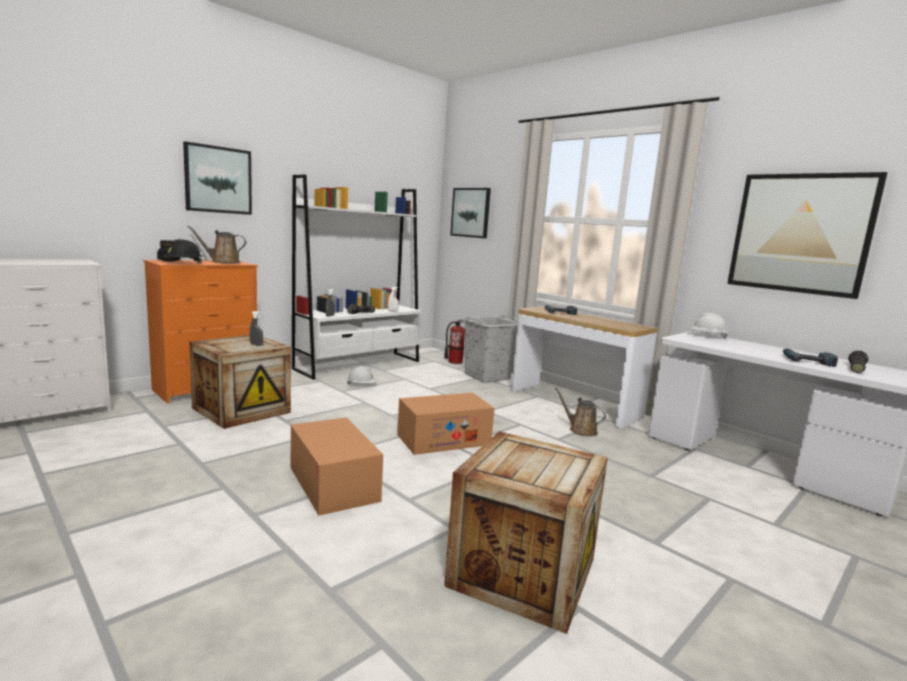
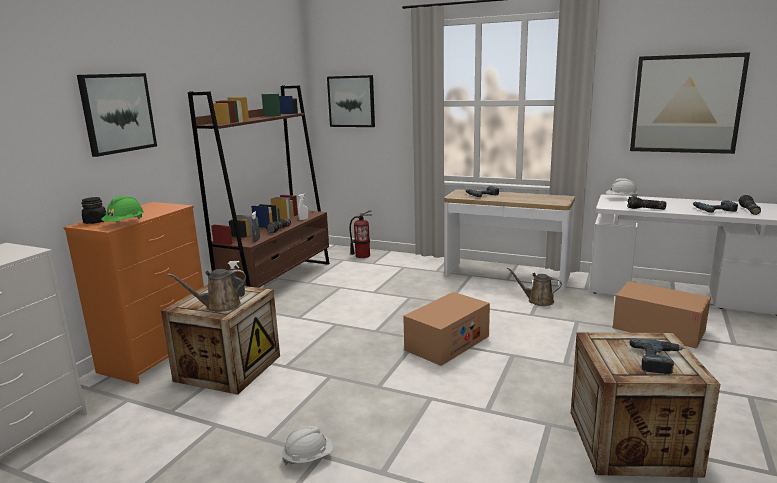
camera: 20 degrees left, 5 degrees up
(183, 263) = (125, 223): black hard hat -> green hard hat
(222, 262) = (151, 209): brown watering can -> brown watering can (219, 306)
(333, 484) = (410, 417): cardboard box -> cardboard box (658, 329)
(359, 365) = (278, 282): white bookcase -> brown bookcase
(361, 385) = (309, 306): white hard hat -> white hard hat (308, 457)
(487, 377) = (409, 265): grey laundry basket -> none
(546, 472) = (658, 360): none -> power drill
(718, 347) = (645, 209): none -> flashlight

